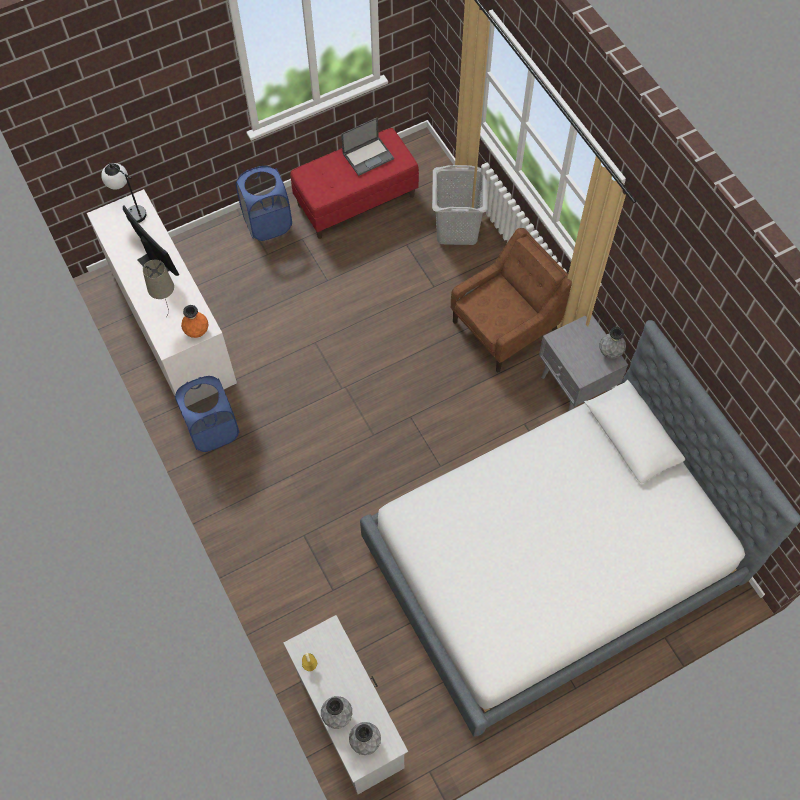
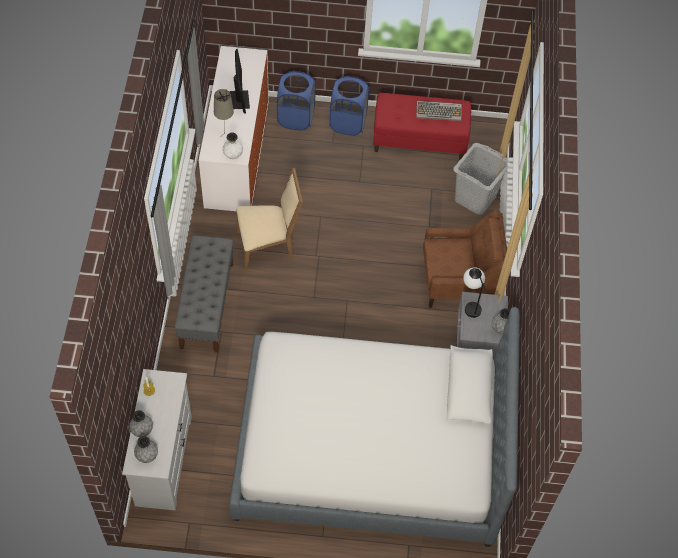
camera: 30 degrees right, 5 degrees down
(130, 211) = (248, 59): table lamp -> table lamp (470, 304)
(197, 331) = (233, 155): orange vase -> white vase
(213, 430) = (213, 232): blue laundry basket -> blue laundry basket (296, 118)
(266, 516) = (207, 305): none -> grey bench
(284, 408) = (268, 246): none -> beige chair
(368, 156) = (439, 111): laptop -> keyboard

